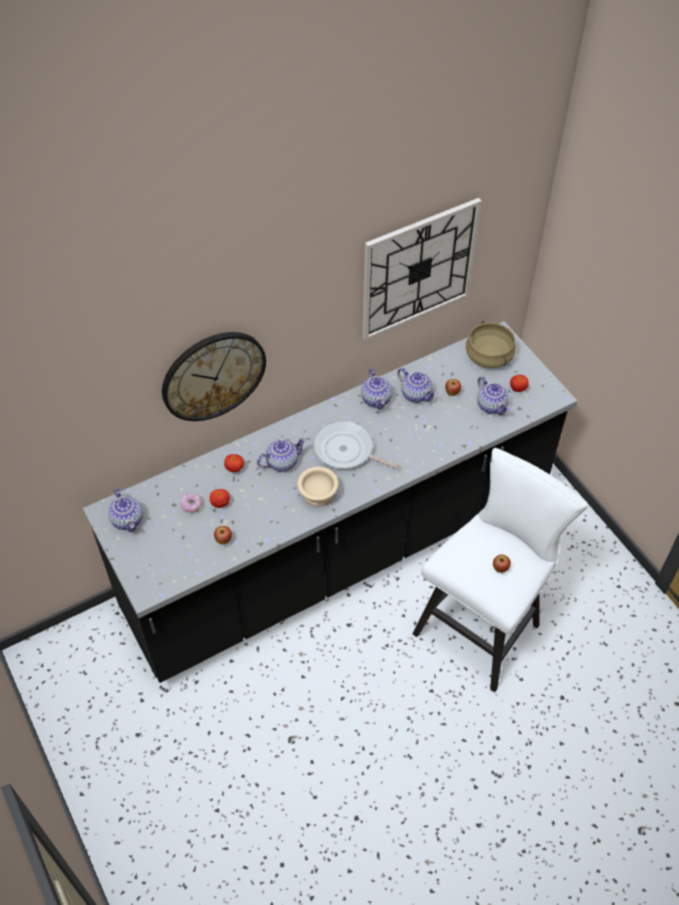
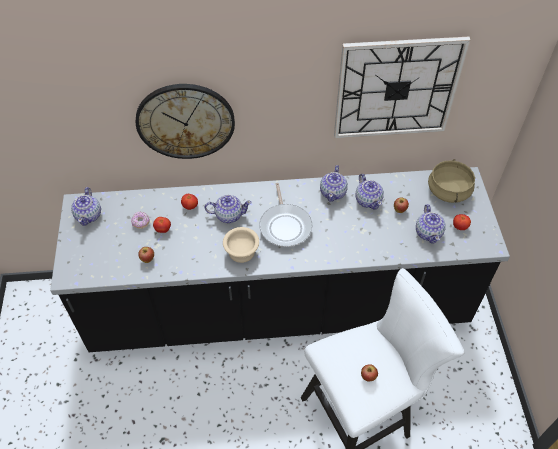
camera: 25 degrees right, 0 degrees up
(347, 451) = (285, 225): frying pan -> frying pan turned 150 degrees counterclockwise

